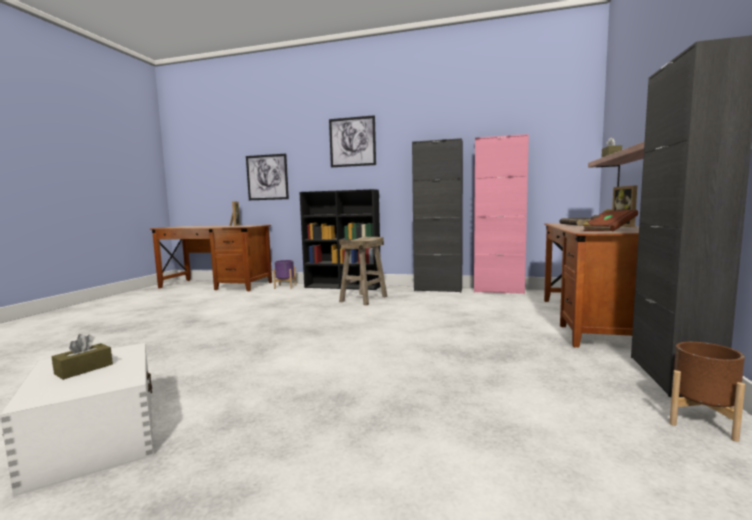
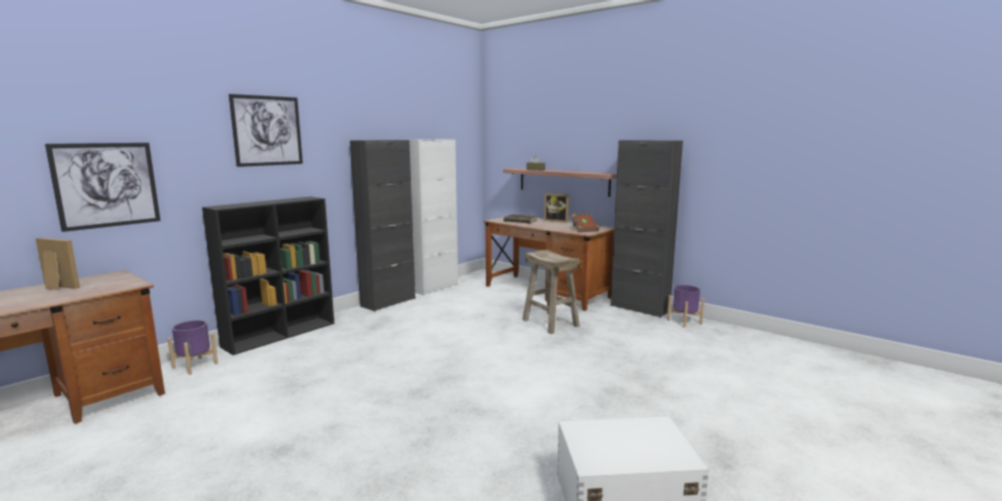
camera: 65 degrees left, 5 degrees up
(84, 369) = (622, 445): brown tissue box -> none
(363, 299) = (363, 336): beige stool -> beige stool (550, 323)
(498, 291) = (434, 288): pink cabinet -> white cabinet
(702, 421) = (684, 321): brown planter -> purple planter

